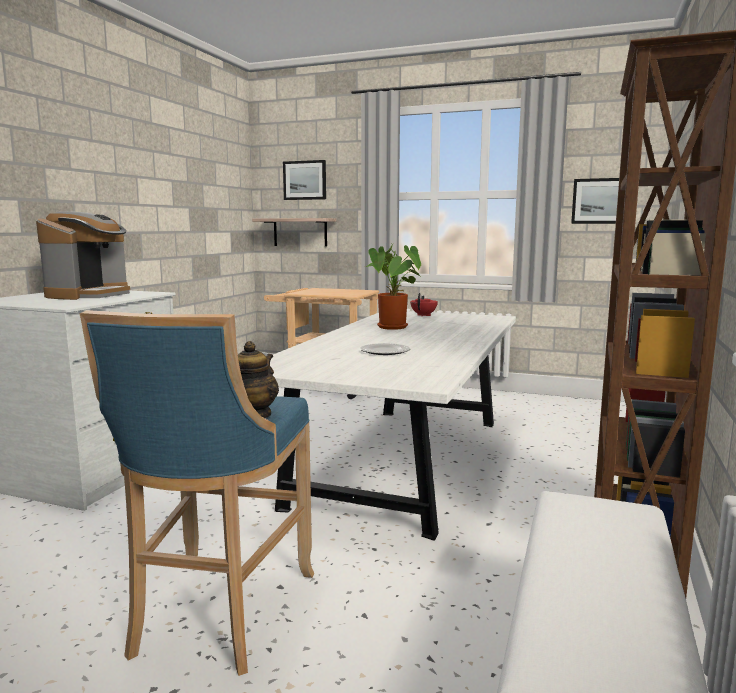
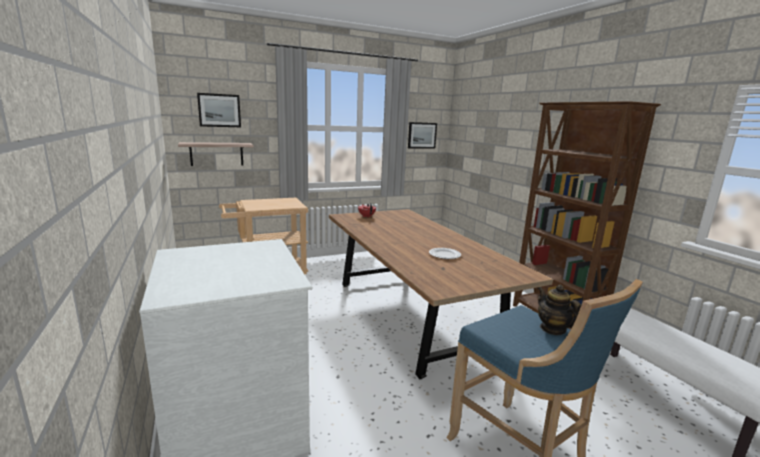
camera: 45 degrees left, 5 degrees up
(89, 295) = (230, 259): coffee machine -> none
(394, 328) = (387, 232): potted plant -> none
(404, 460) = (412, 314): white dining table -> brown dining table

